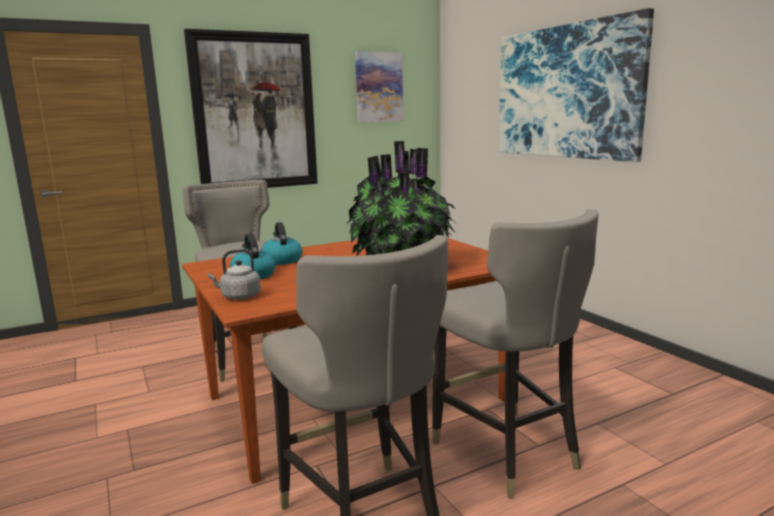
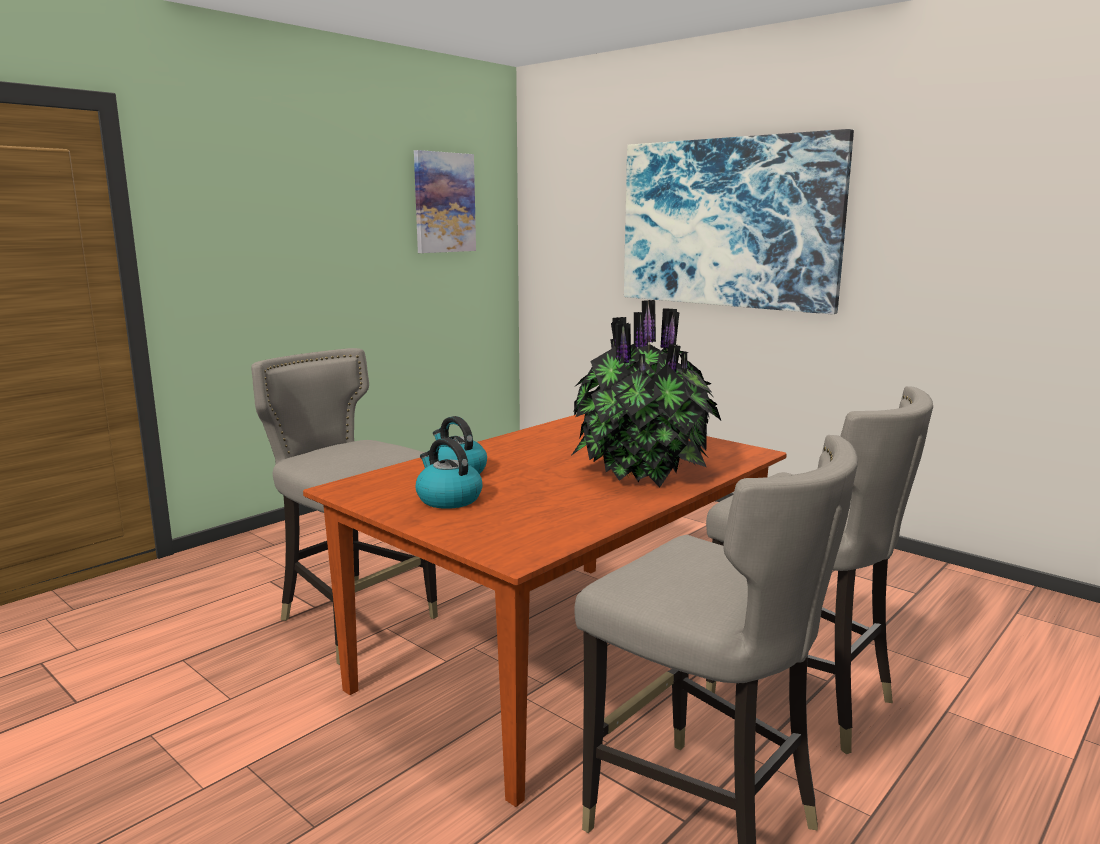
camera: 20 degrees left, 0 degrees up
(238, 297) = (479, 536): grey kettle -> none
(255, 112) = (278, 238): picture -> none

